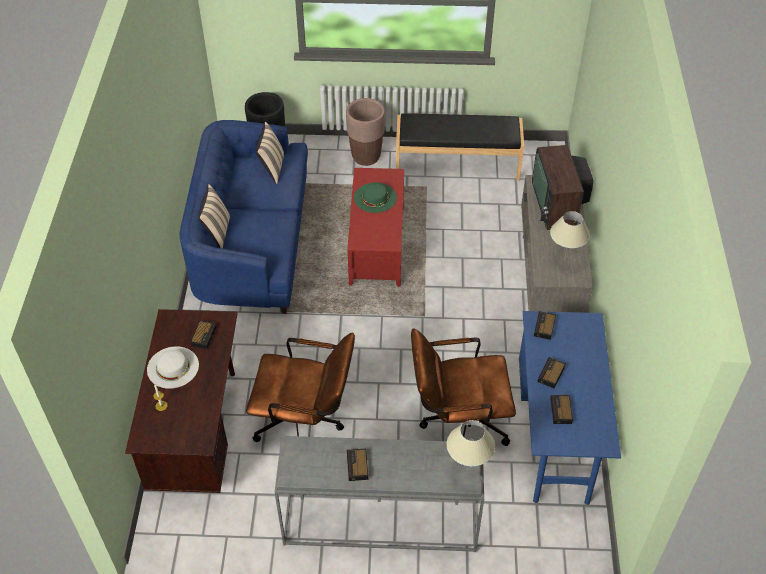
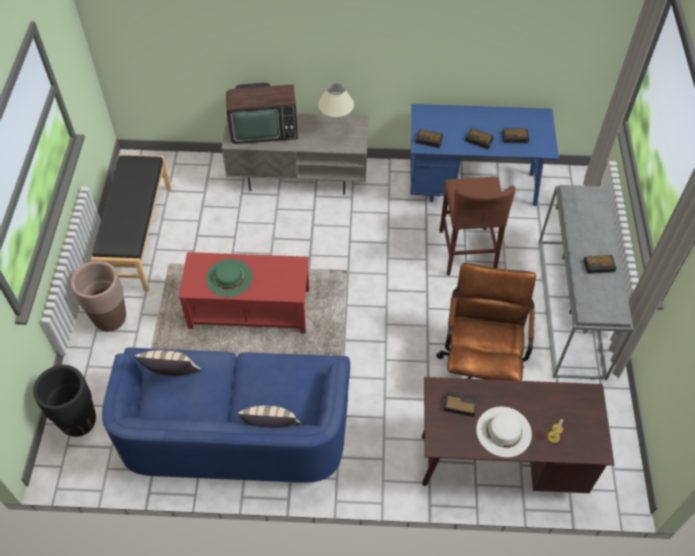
camera: 90 degrees left, 5 degrees up
(457, 423) = (467, 250): brown office chair -> brown stool
(467, 470) = (588, 193): beige table lamp -> none

